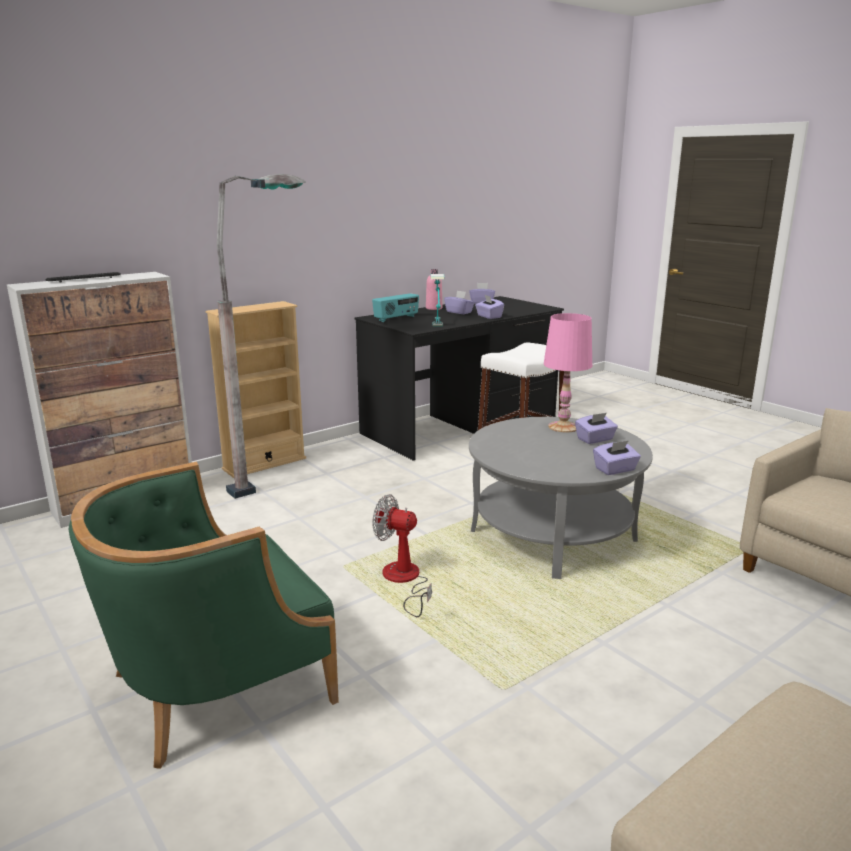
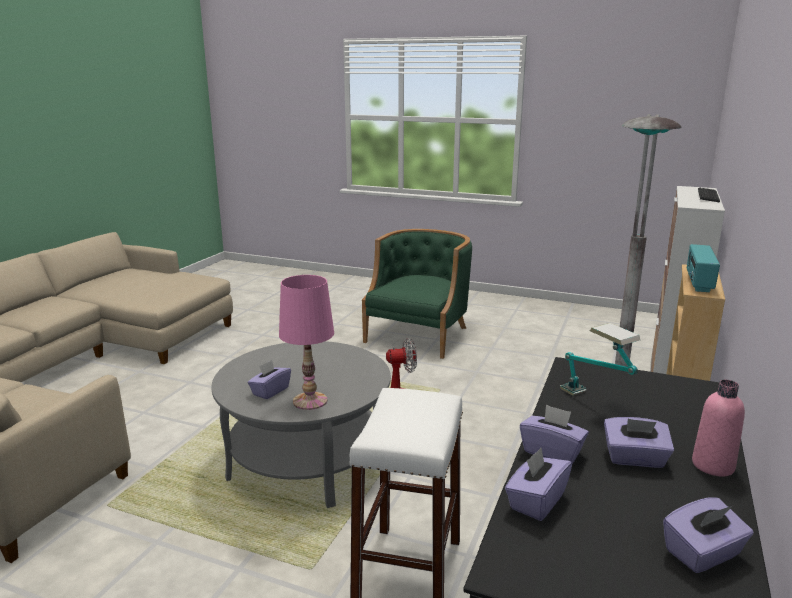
camera: 150 degrees right, 0 degrees up
(396, 318) = (667, 395): radio -> radio (698, 283)
(615, 470) = (244, 361): purple tissue box -> purple tissue box (536, 501)

